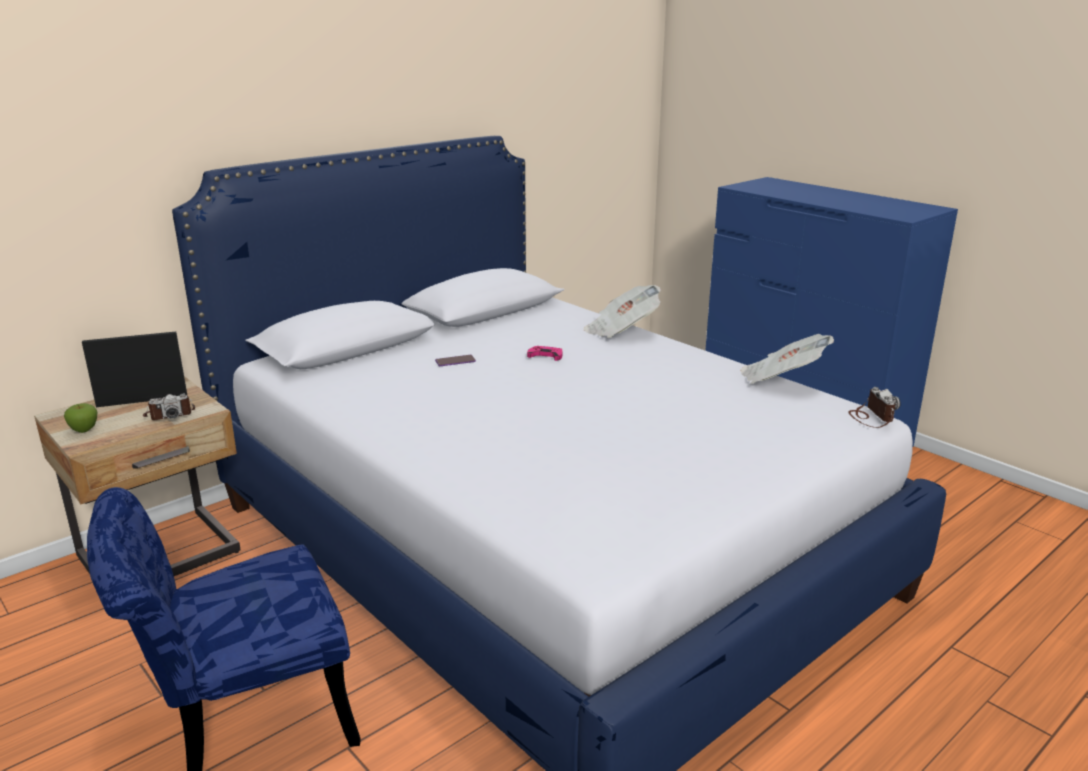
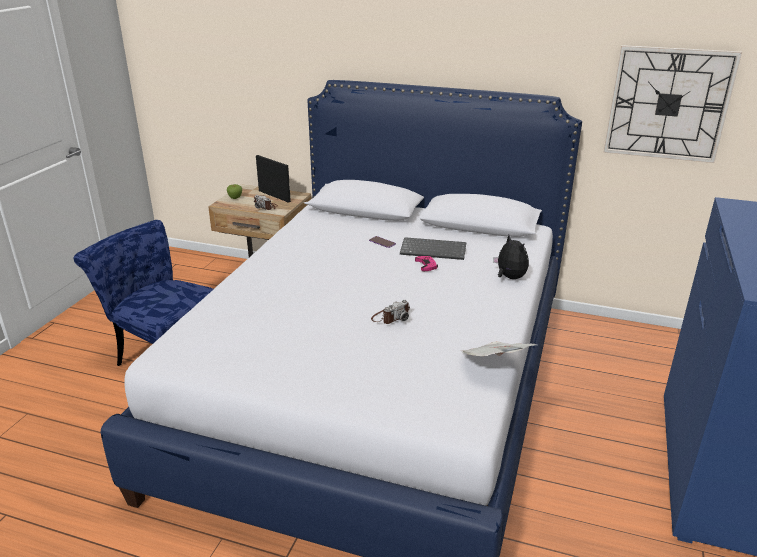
camera: 60 degrees right, 5 degrees up
(514, 343) = (434, 250): none -> keyboard
(575, 125) = (668, 104): none -> wall clock
(621, 330) = (509, 277): newspaper -> plush toy
(872, 417) = (467, 424): camera -> camera (390, 317)

